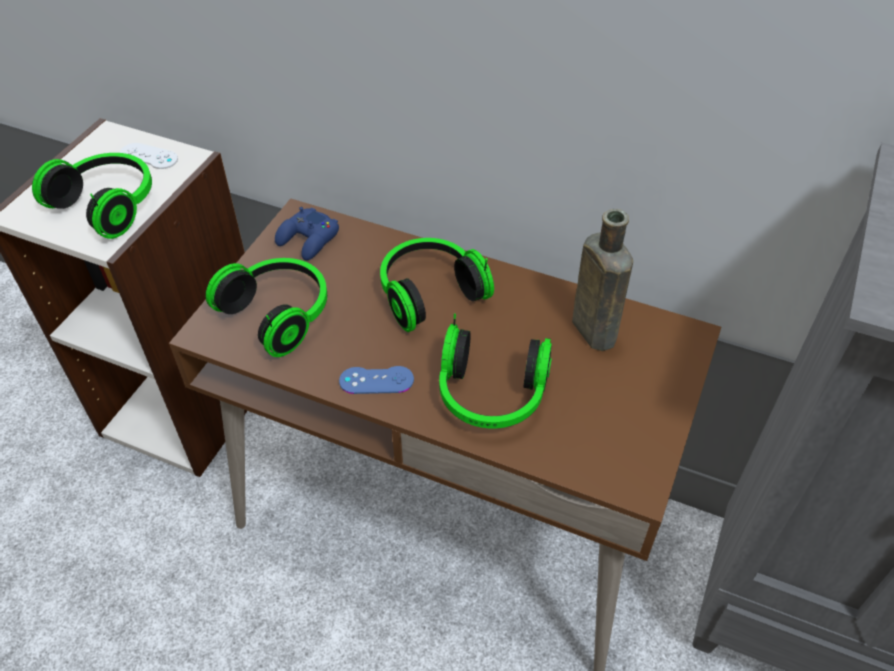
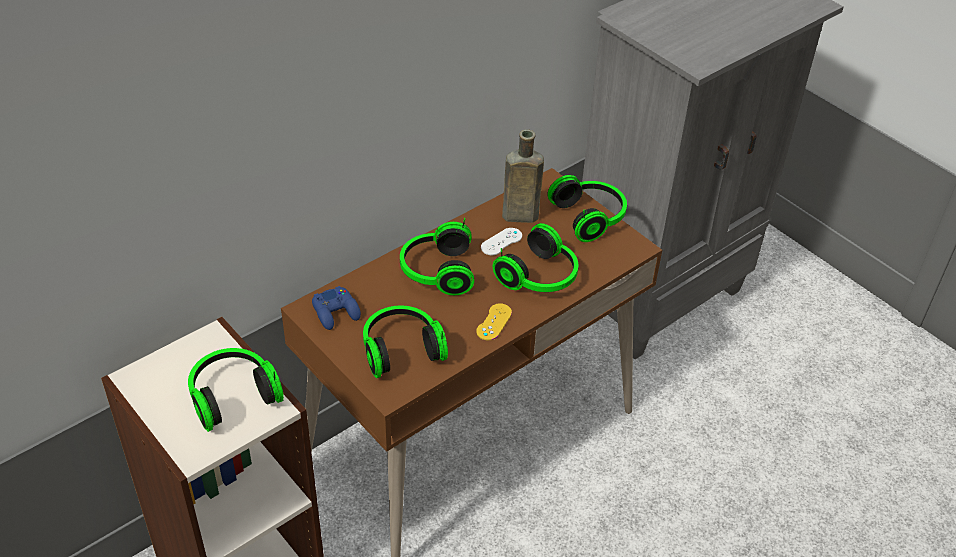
camera: 65 degrees left, 5 degrees down
(149, 156) = (188, 358): white game controller -> white game controller (501, 242)
(376, 380) = (494, 322): blue game controller -> yellow game controller
(655, 406) = (590, 217): none -> headphones

